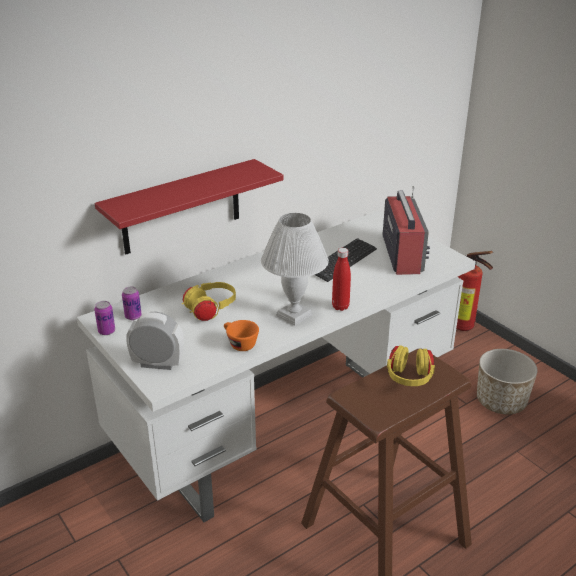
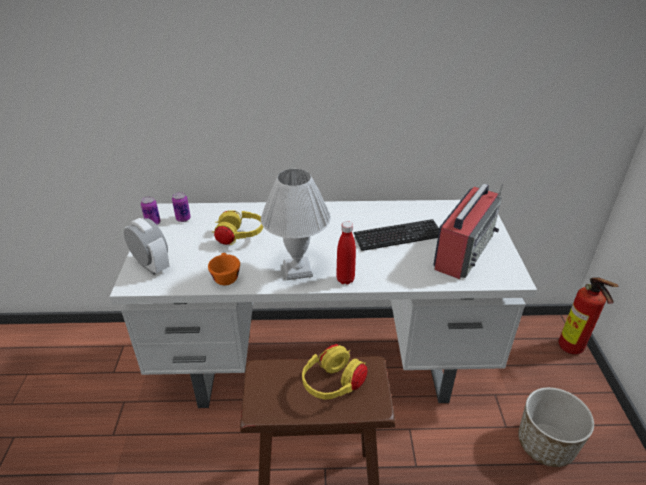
camera: 35 degrees right, 5 degrees up
(181, 207) = (256, 137): red shelf -> none

